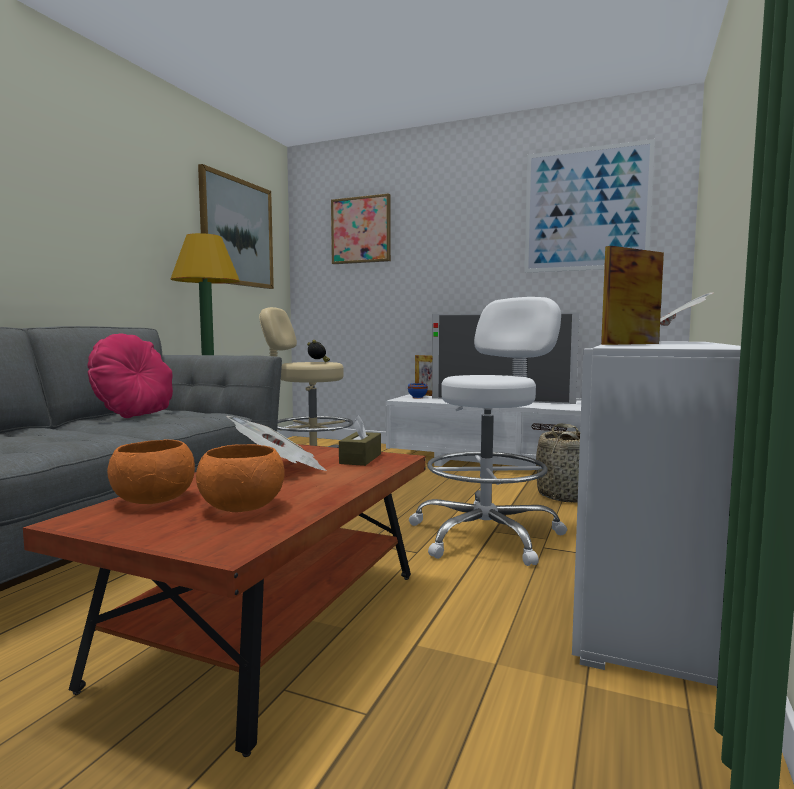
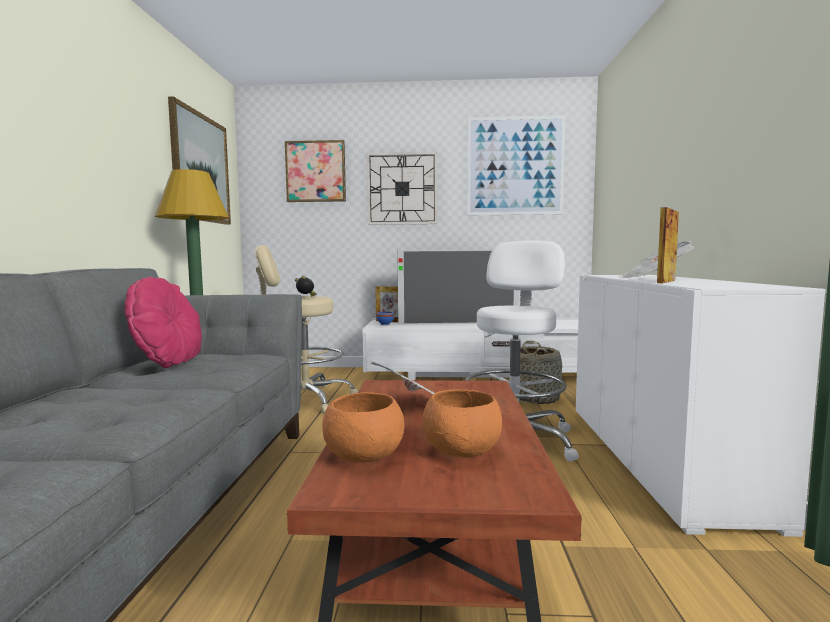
camera: 20 degrees left, 0 degrees up
(360, 459) = (463, 389): brown tissue box -> none
(450, 244) = (402, 189): none -> wall clock

